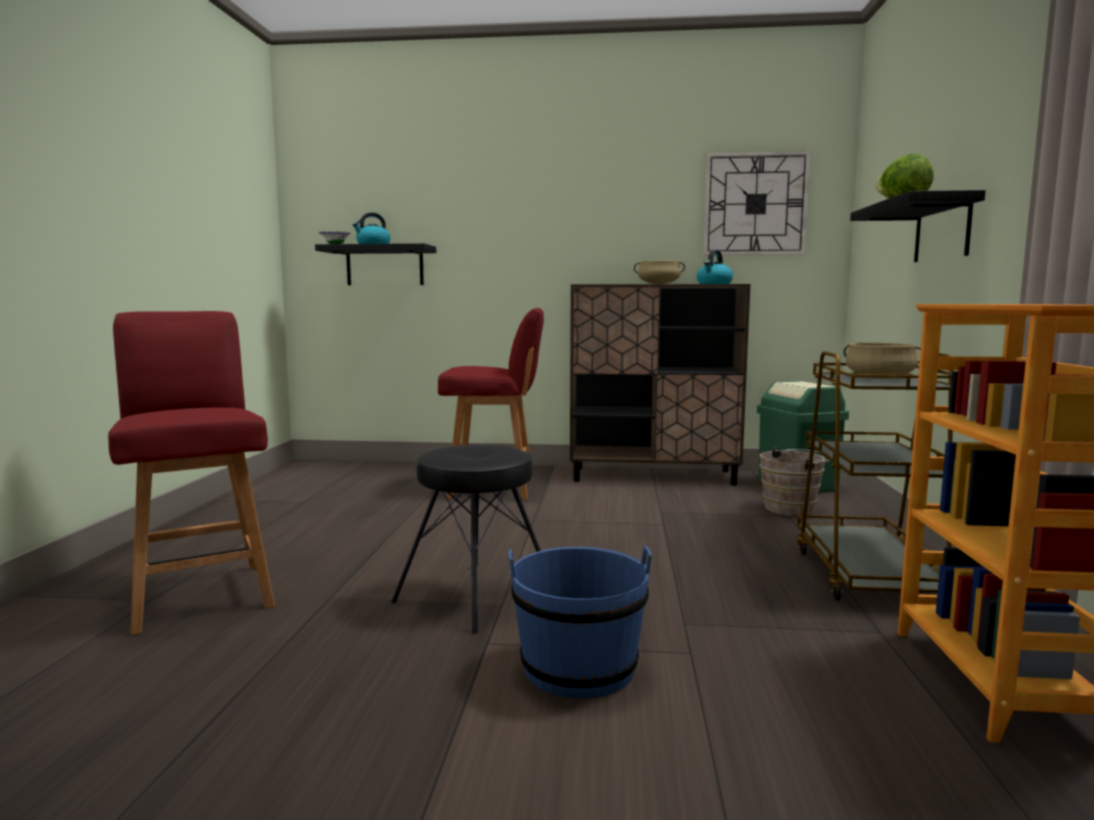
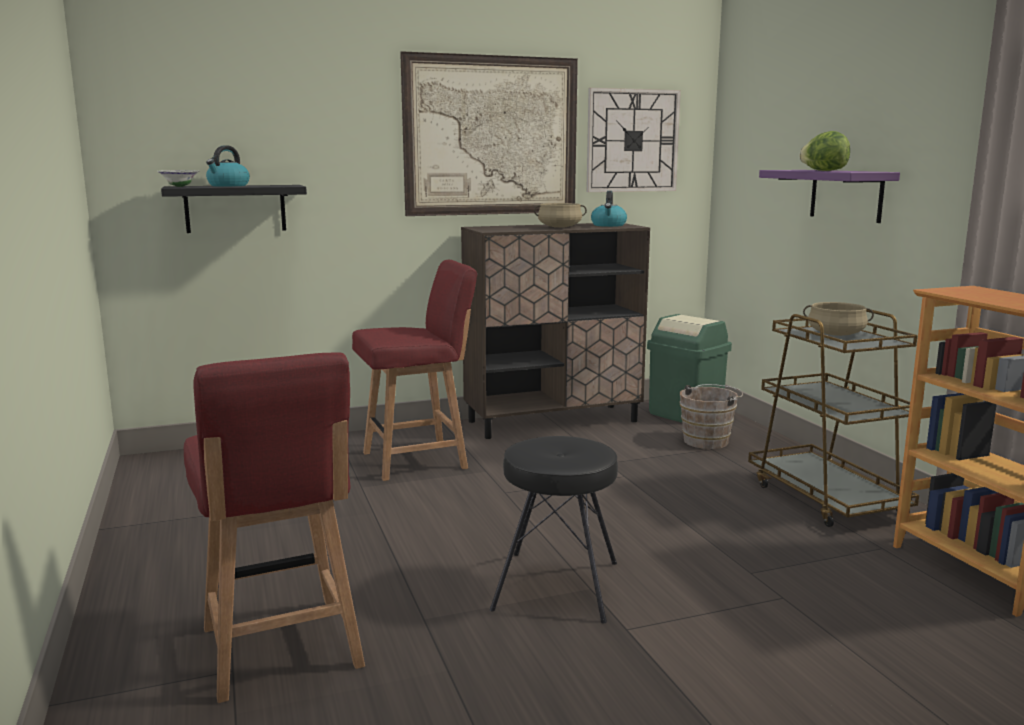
camera: 25 degrees left, 5 degrees up
(201, 594) = (281, 649): red chair -> red chair turned 150 degrees counterclockwise
(579, 668) = (723, 632): blue bucket -> none
(607, 202) = (491, 136): none -> picture
(942, 230) = (846, 195): black shelf -> purple shelf

